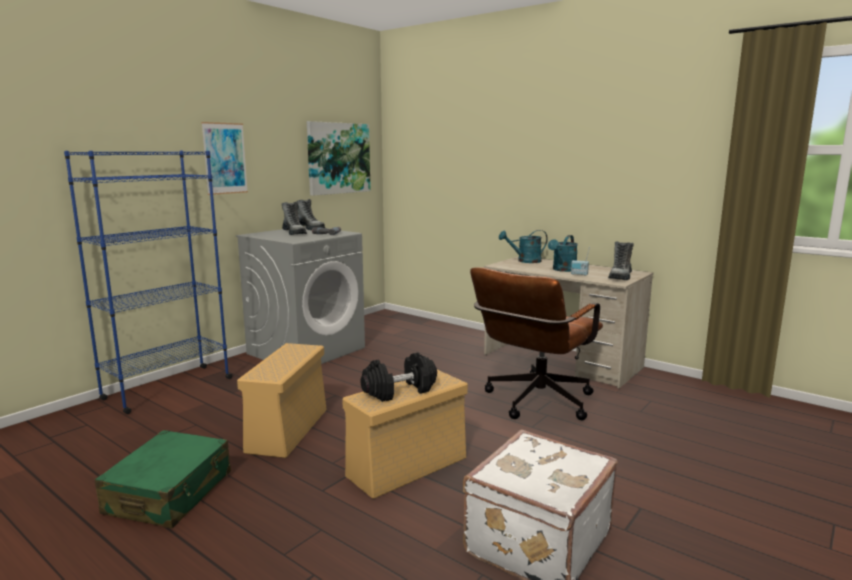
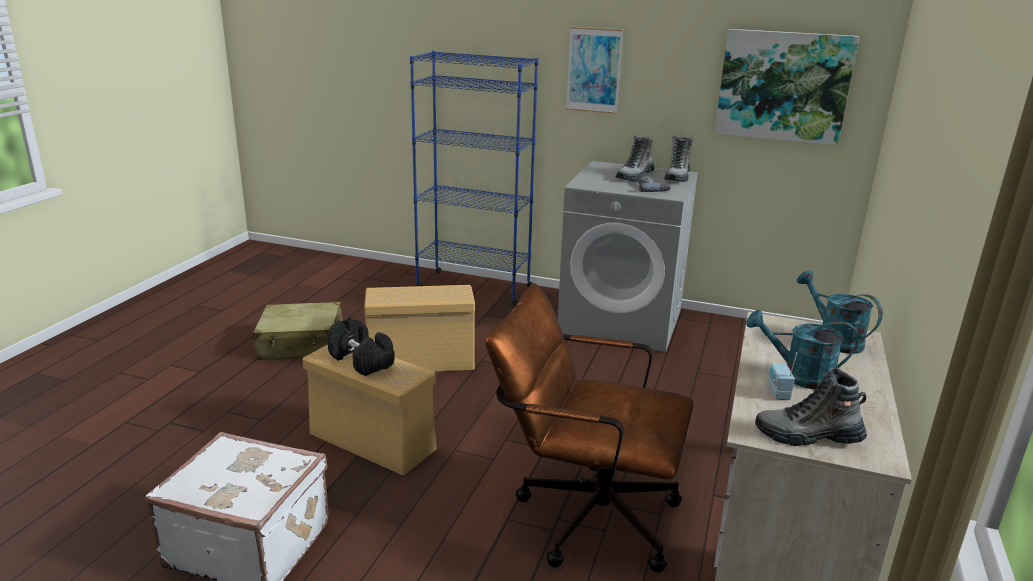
camera: 70 degrees right, 10 degrees up
(170, 493) = (302, 344): green suitcase -> beige suitcase

